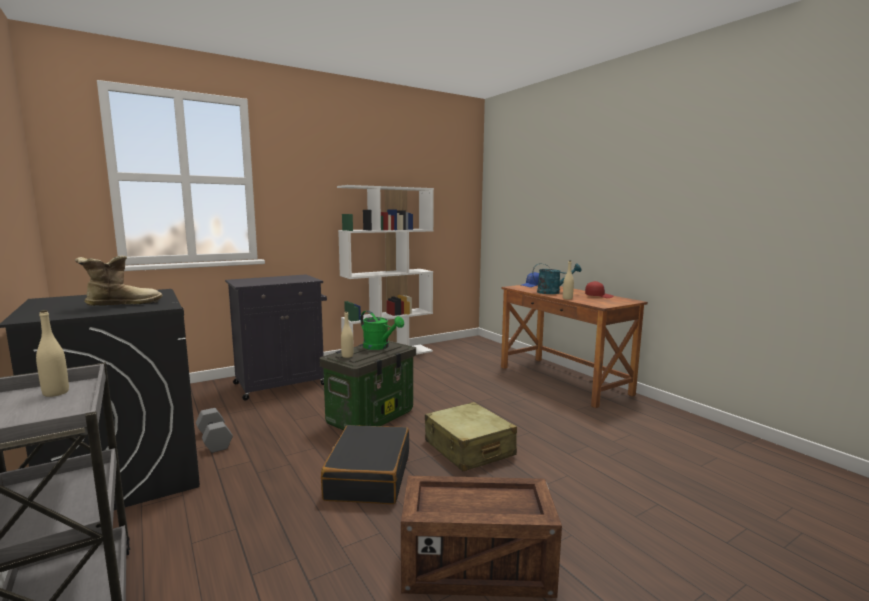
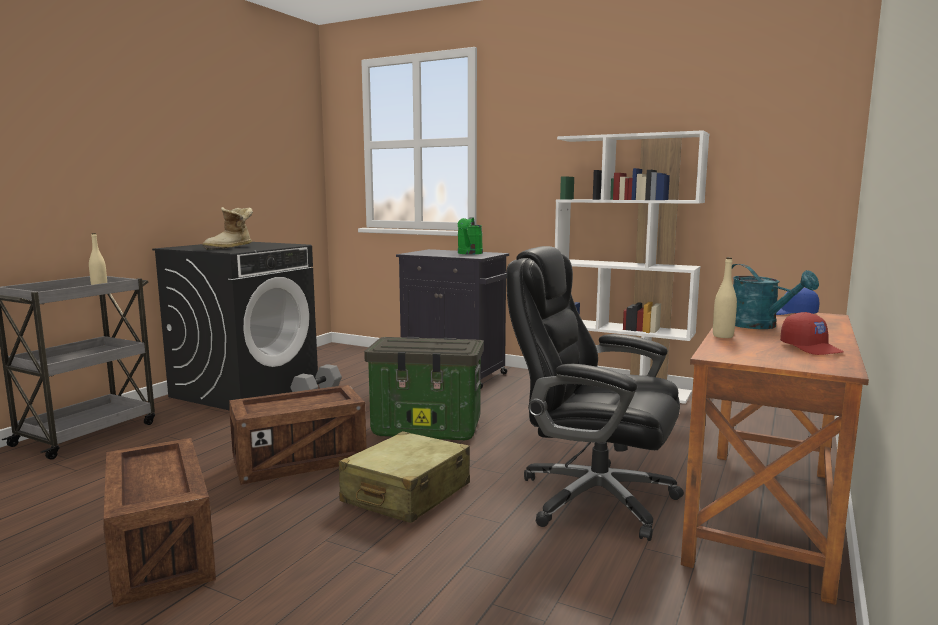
camera: 60 degrees right, 0 degrees up
(122, 304) = (231, 248): boot -> boot turned 105 degrees clockwise
(347, 356) = (394, 341): beige bottle -> none
(368, 476) = (299, 461): black suitcase -> crate
(380, 347) = (443, 343): green watering can -> green watering can (469, 253)
(520, 404) = (592, 498): none -> black office chair

